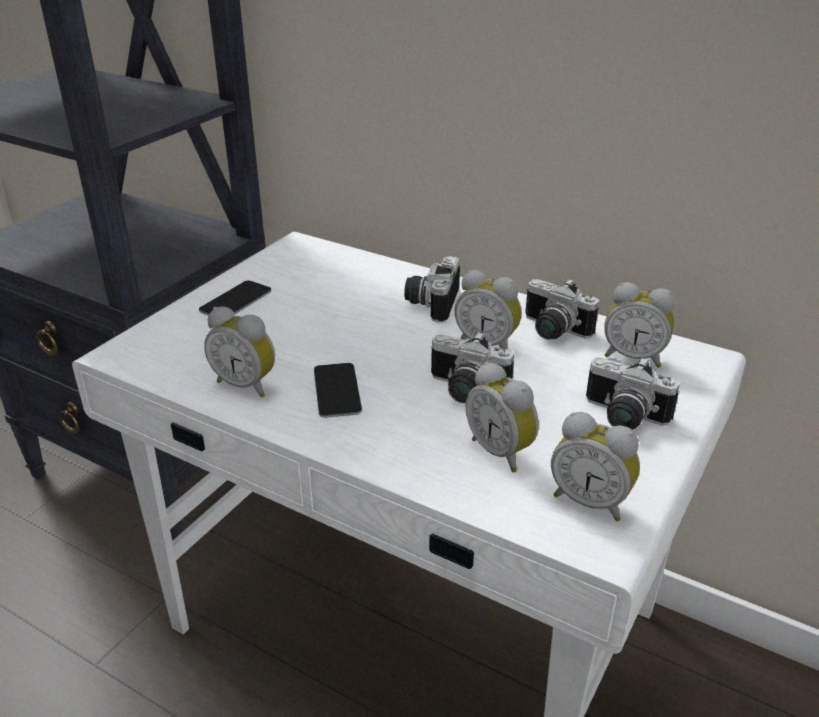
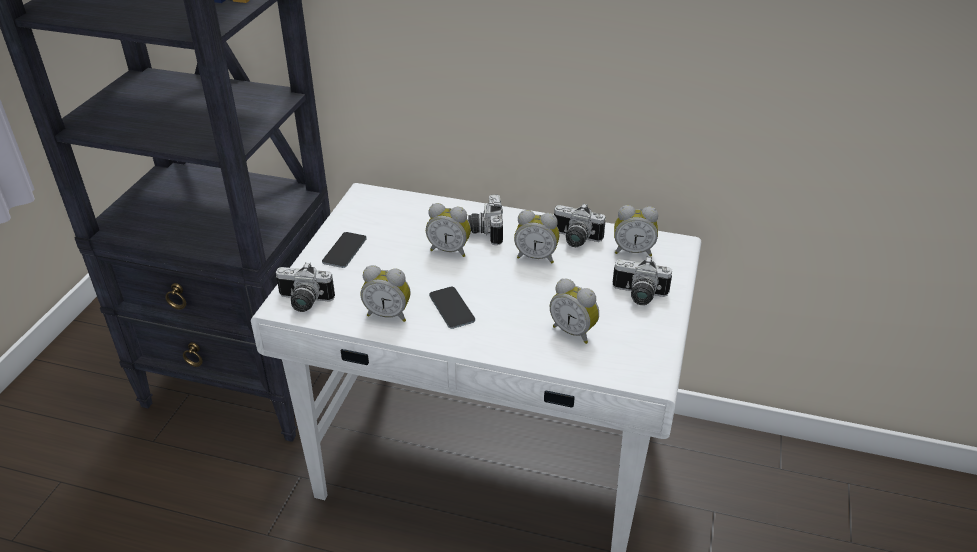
camera: 15 degrees left, 5 degrees up
(465, 391) = (535, 294): camera -> camera (303, 302)
(590, 501) = (636, 353): alarm clock -> alarm clock (449, 250)

